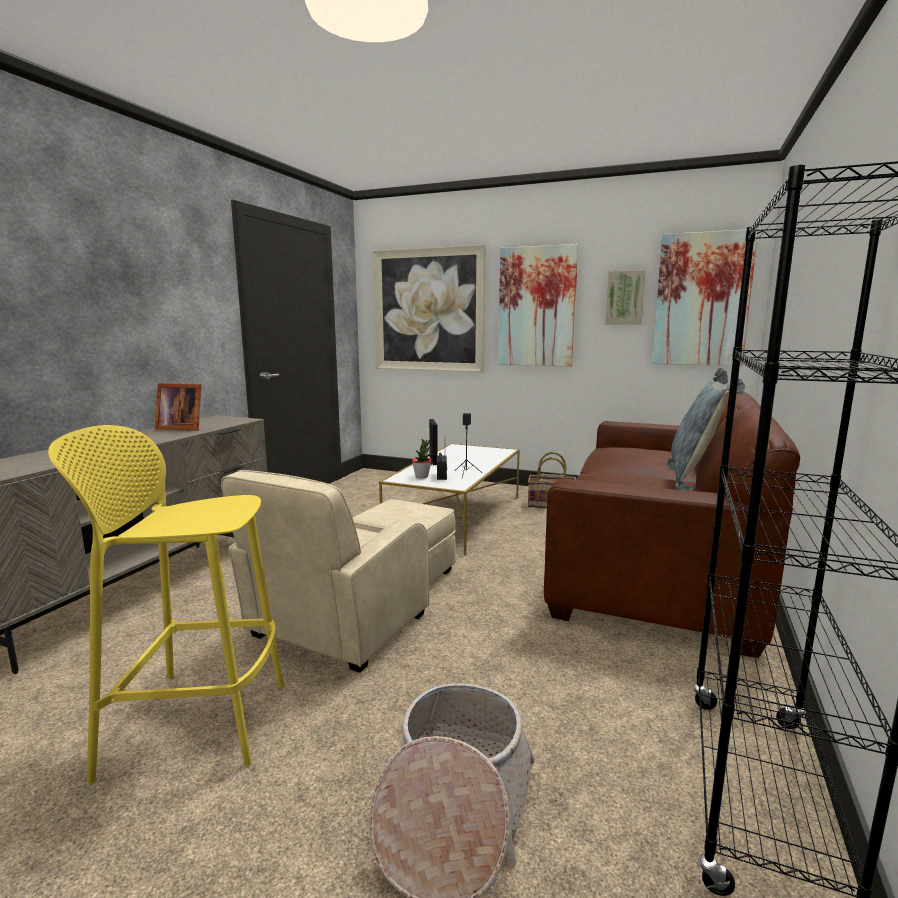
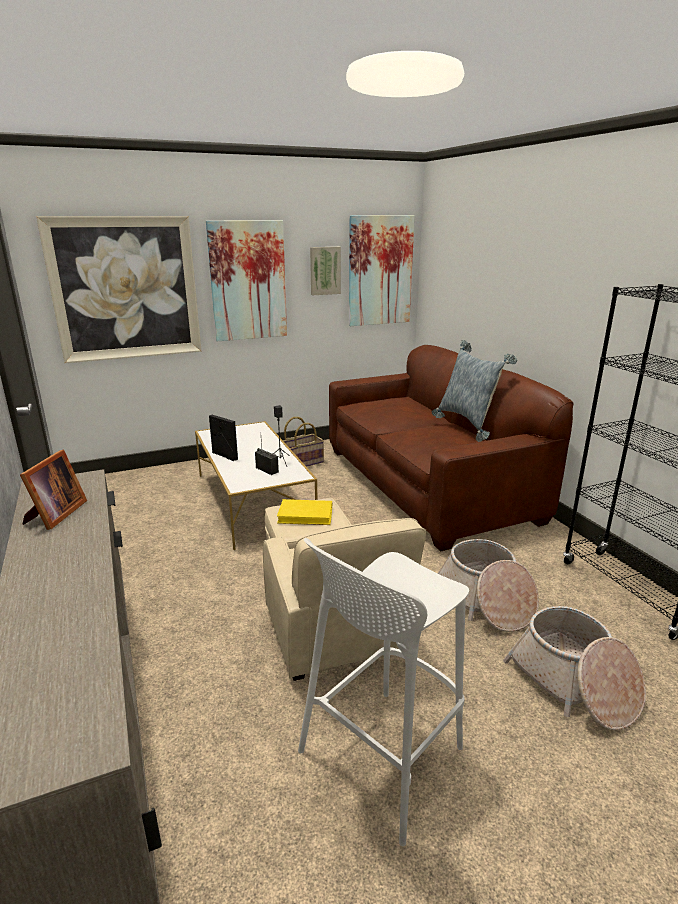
camera: 45 degrees left, 10 degrees up
(181, 428) = (55, 515): picture frame -> picture frame turned 45 degrees counterclockwise
(195, 722) = (383, 757): yellow stool -> white stool
(402, 510) = (306, 515): none -> yellow book
(422, 476) = (252, 476): potted plant -> none
(514, 680) = (485, 600): none -> basket

